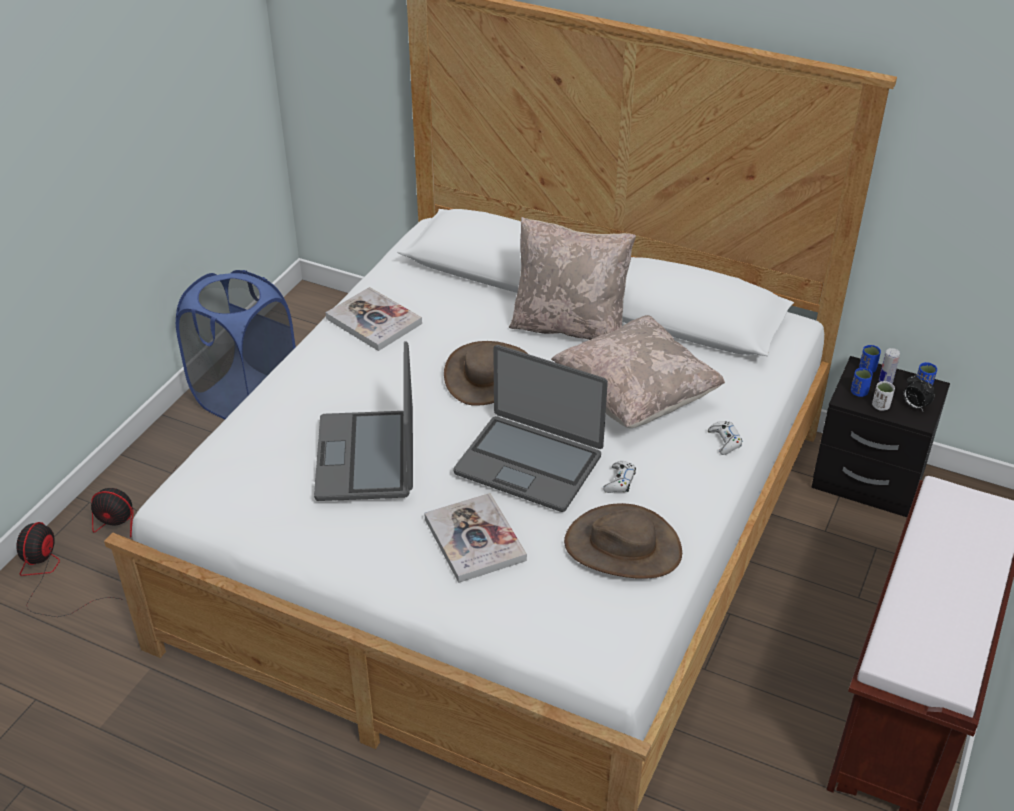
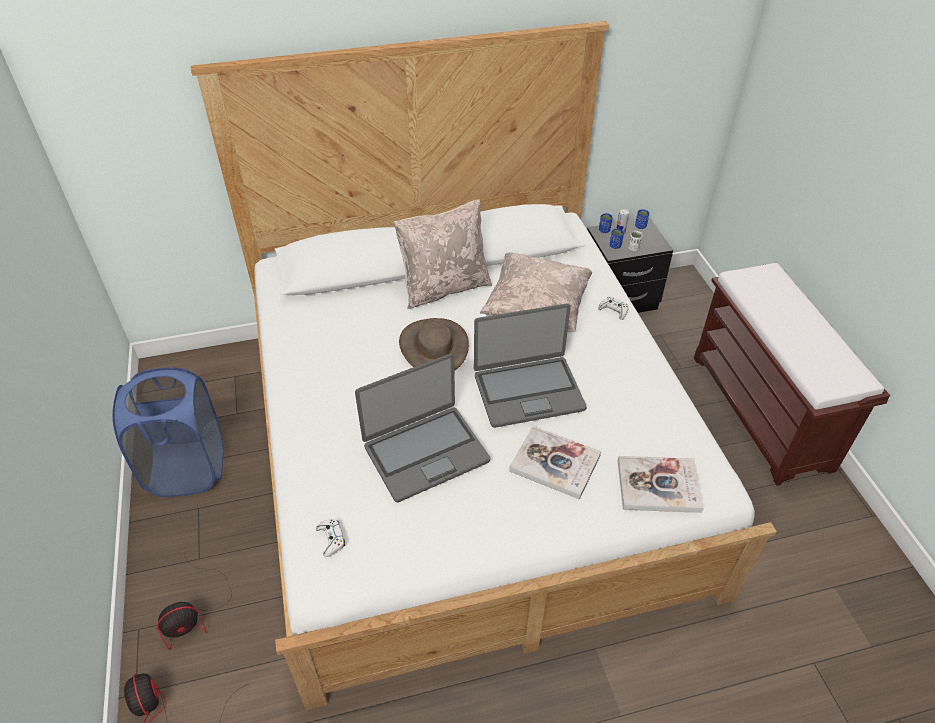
camera: 40 degrees left, 5 degrees up
(367, 457) = (425, 452): laptop -> laptop turned 75 degrees counterclockwise
(374, 321) = (311, 353): book -> book (658, 485)
(619, 481) = (590, 370): white game controller -> white game controller (331, 539)
(623, 546) = (640, 410): brown hat -> none
(914, 406) = (648, 239): alarm clock -> none

